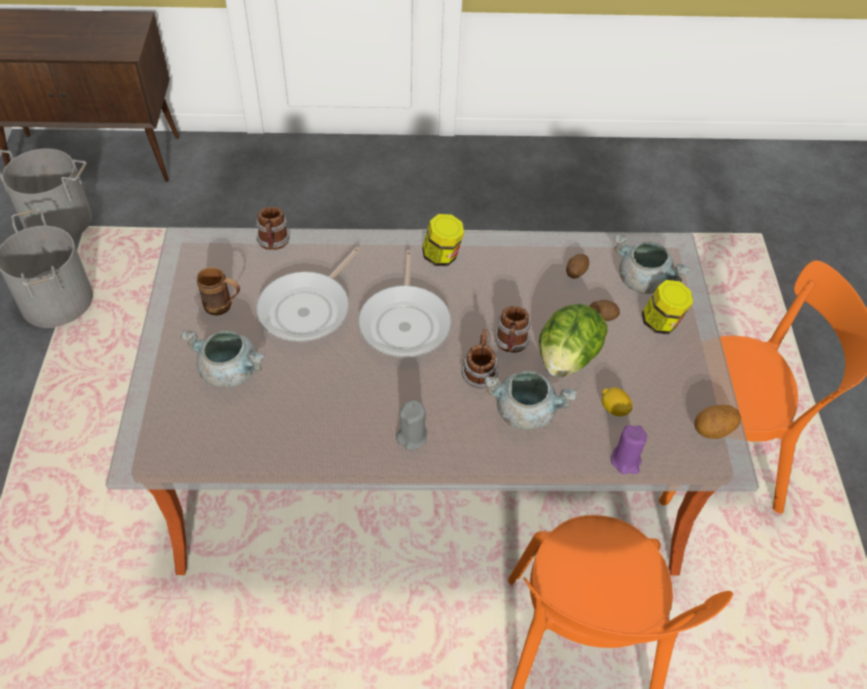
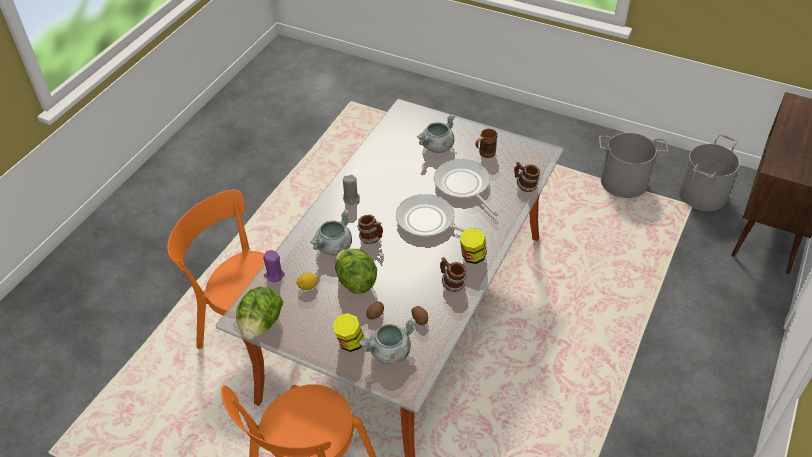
camera: 120 degrees right, 5 degrees down
(511, 344) = (382, 261): mug -> mug (452, 284)
(713, 431) = (261, 324): potato -> lettuce

